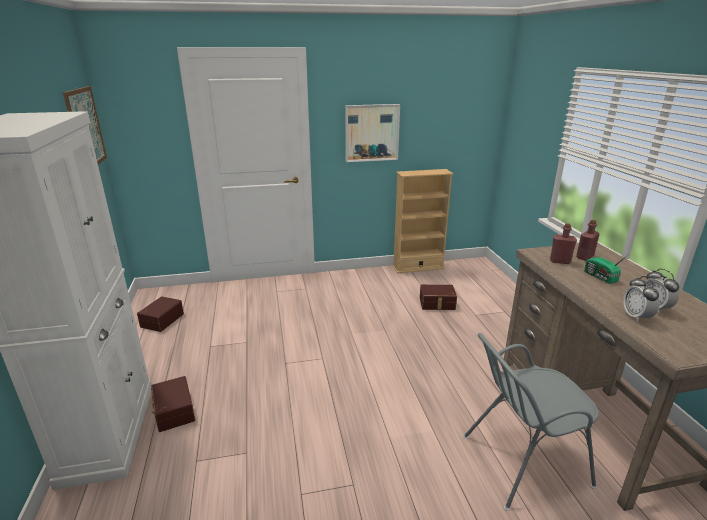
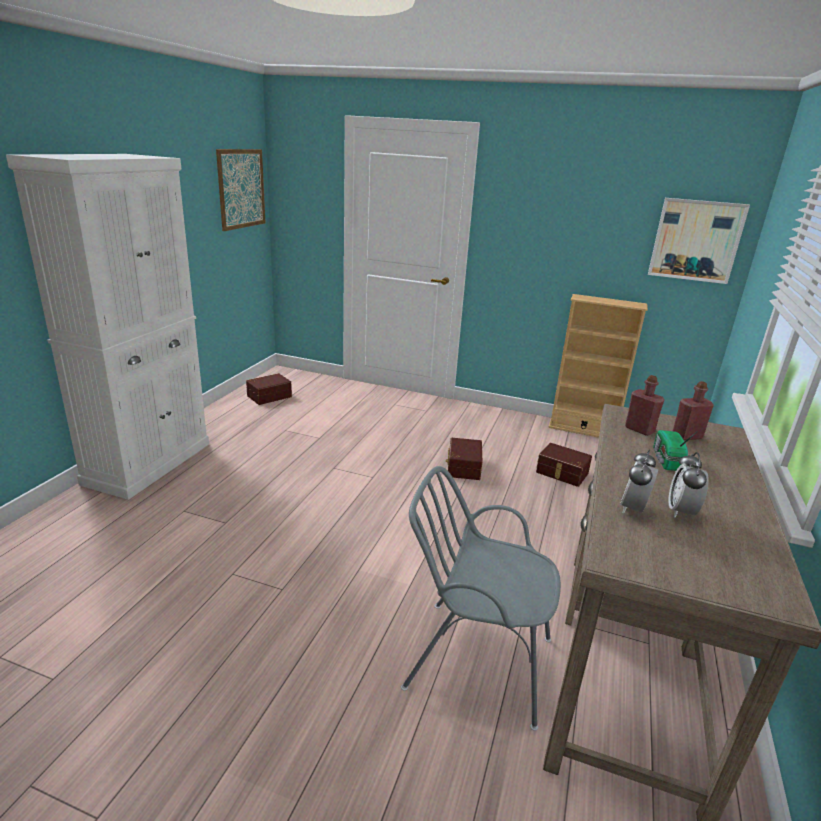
camera: 30 degrees right, 0 degrees up
(173, 411) = (205, 468): brown storage box -> brown storage box (462, 467)
(371, 133) = (547, 238): picture -> picture (696, 240)

